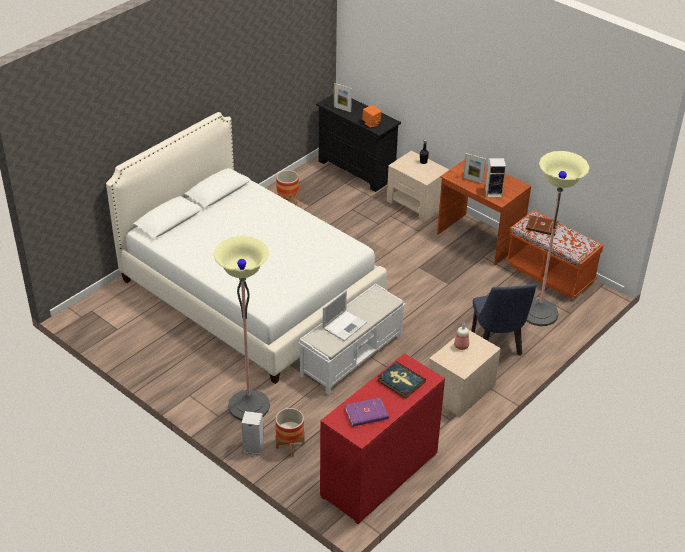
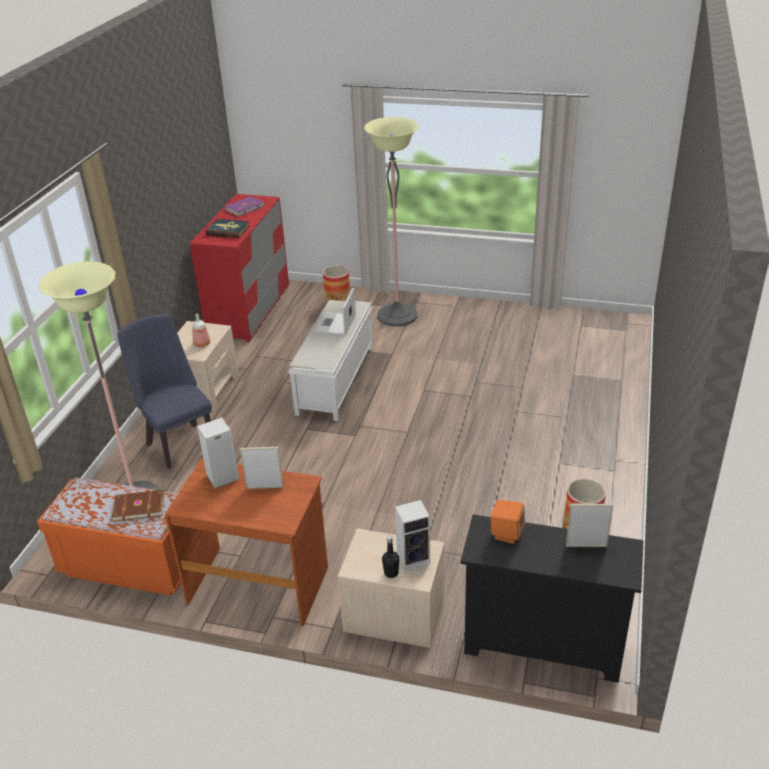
camera: 155 degrees right, 5 degrees down
(250, 291) = (498, 400): white bed -> none
(252, 447) = (367, 294): speaker -> speaker (414, 558)

